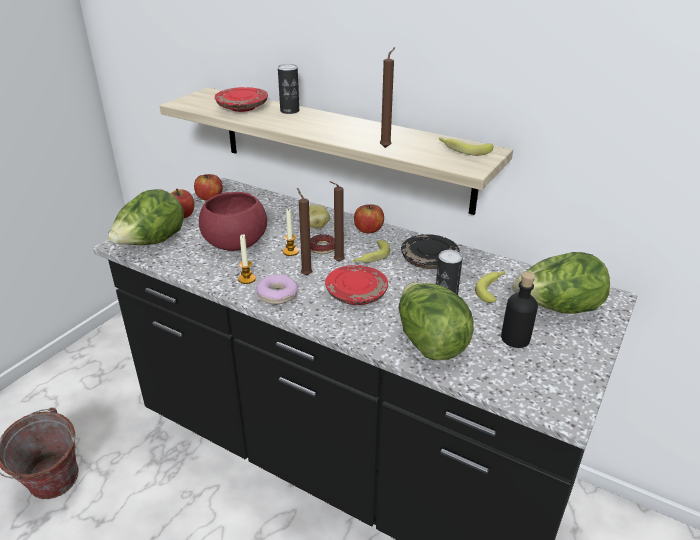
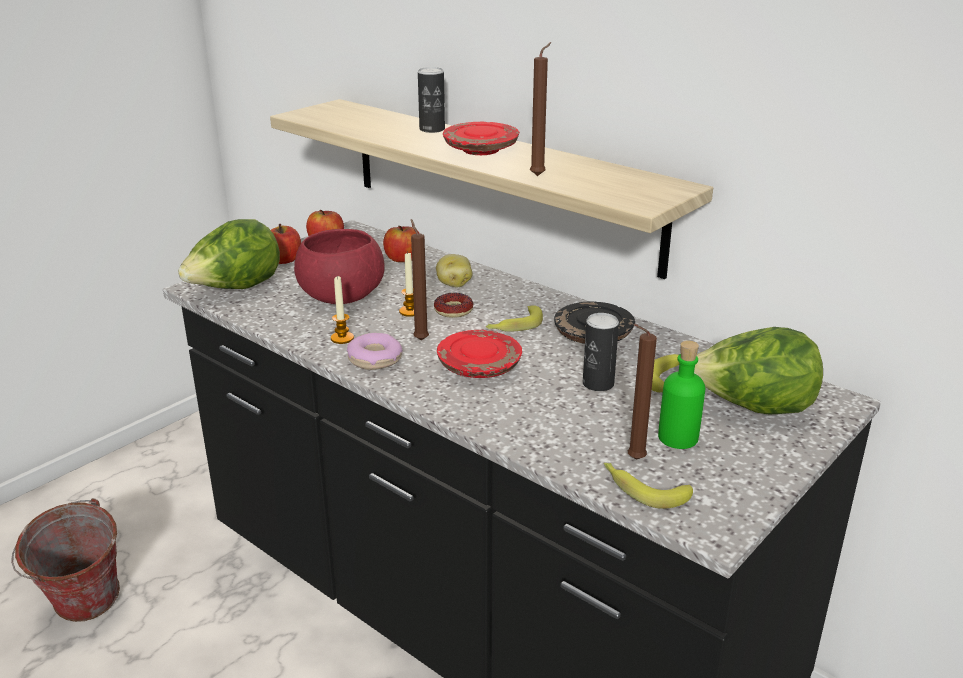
camera: 10 degrees right, 5 degrees down
(242, 107) = (373, 123): red plate -> red plate (481, 150)
(337, 262) = (467, 328): brown candle -> brown candle (633, 459)
(368, 230) = (523, 294): apple -> apple (403, 259)
(429, 342) = (556, 431): lettuce -> none
(463, 149) = (642, 183): banana -> banana (643, 489)
(515, 339) = (678, 438): black bottle -> green bottle

